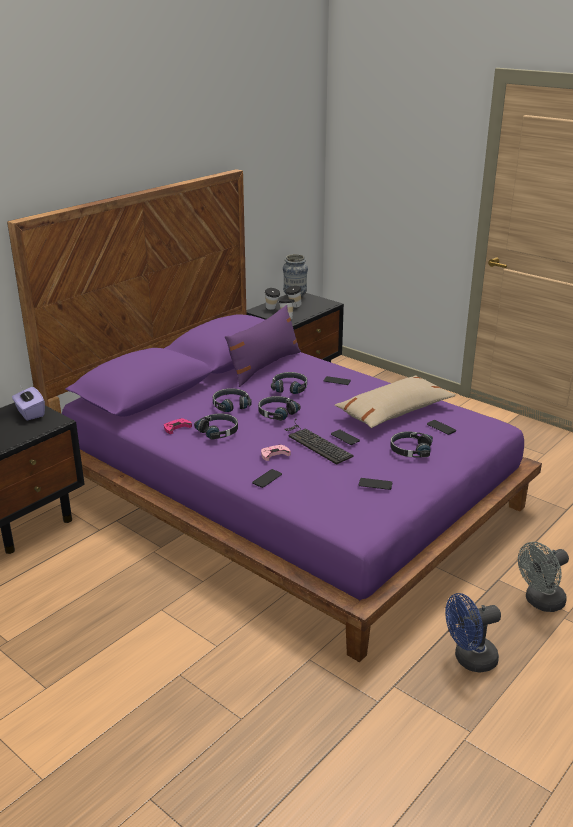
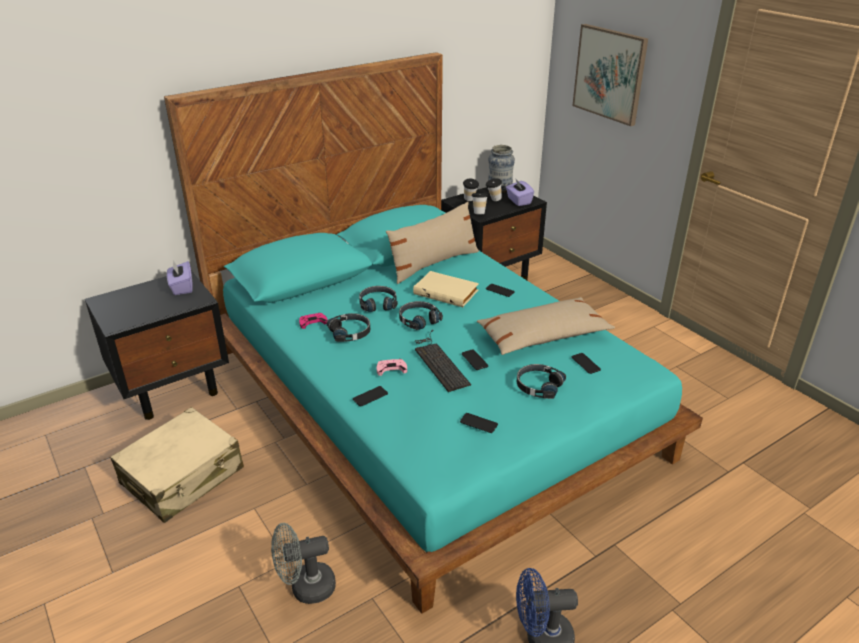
camera: 15 degrees right, 5 degrees up
(75, 596) = (183, 476): none -> beige suitcase
(264, 366) = (433, 264): purple pillow -> beige pillow
(287, 494) = (430, 401): purple bed -> turquoise bed
(290, 387) = (447, 292): black headphones -> beige book
(317, 305) = (518, 201): none -> purple tissue box
(389, 180) = (610, 74): none -> picture
(540, 602) = (651, 583): grey fan -> grey fan (305, 588)

